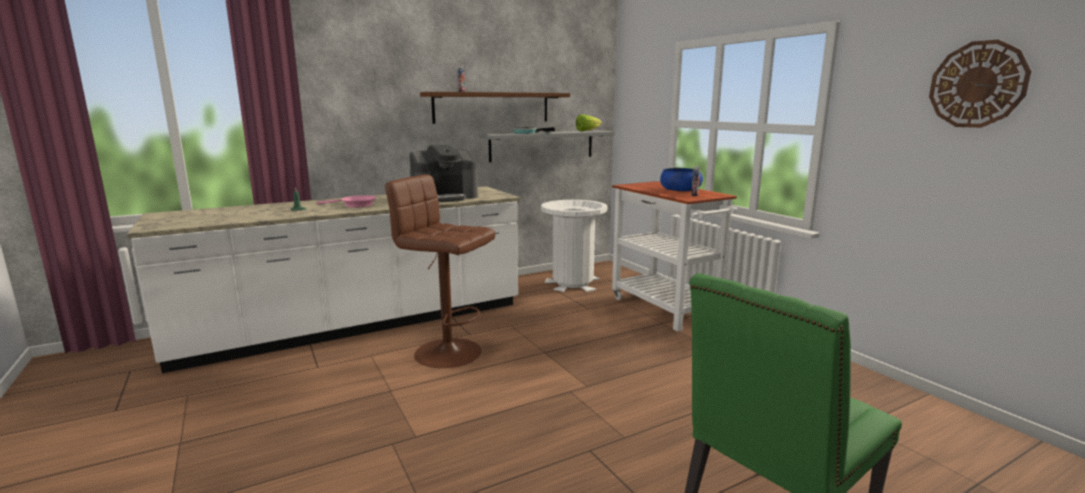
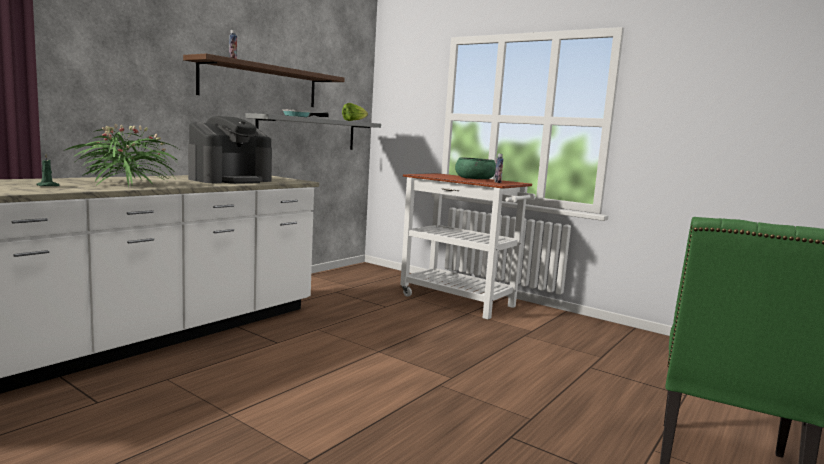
camera: 25 degrees left, 5 degrees down
(355, 205) = (126, 183): pink frying pan -> potted plant
(448, 352) = (268, 364): brown stool -> none
(573, 283) = (347, 284): white trash can -> none
(680, 189) = (474, 178): blue bowl -> green bowl
(977, 84) = (746, 85): wall clock -> none

